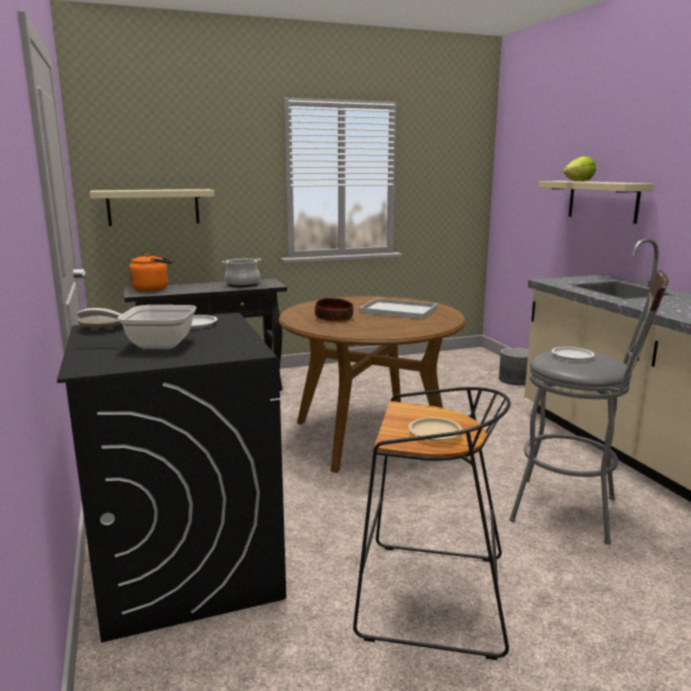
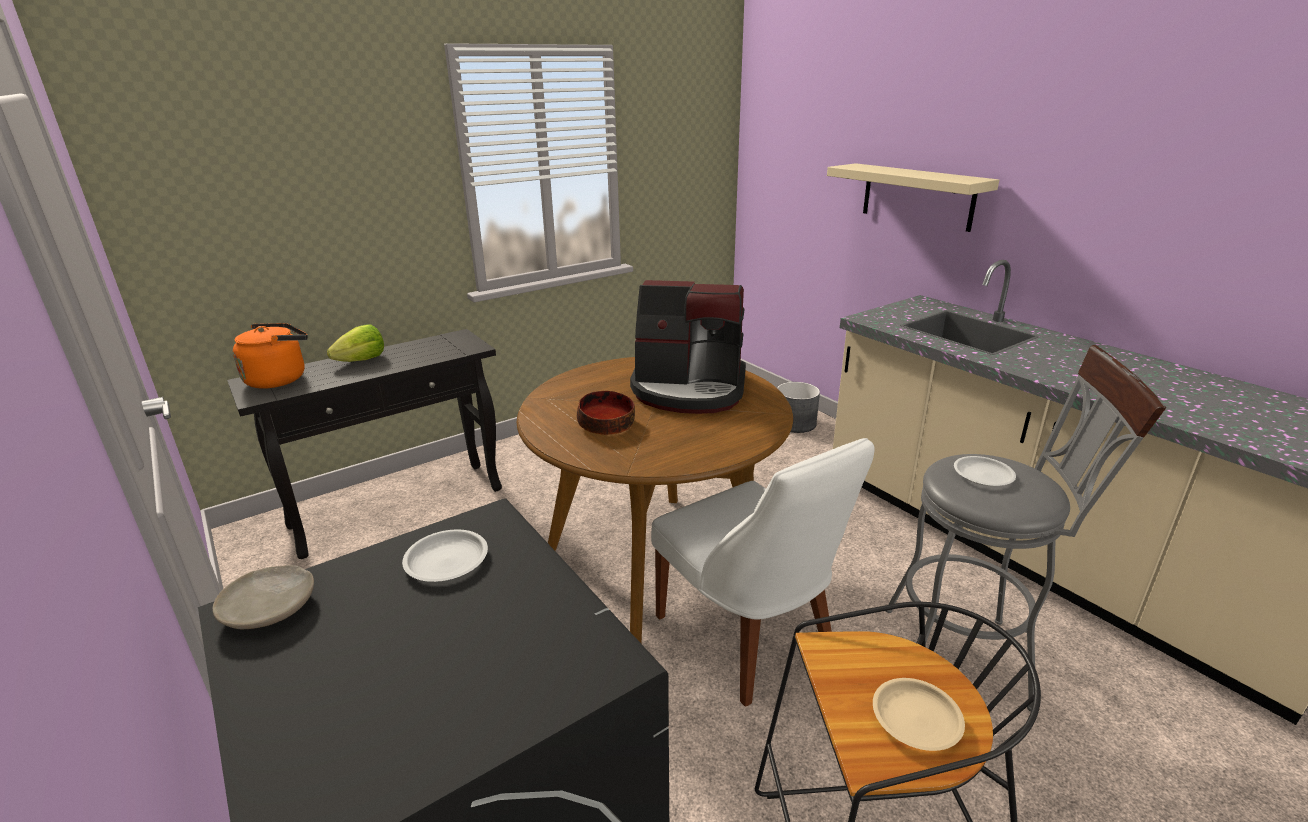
camera: 15 degrees left, 10 degrees up
(152, 344) = (400, 665): frying pan -> none
(153, 207) = (253, 240): beige shelf -> none
(242, 284) = (424, 351): cooking pot -> none
(400, 310) = (689, 389): white tray -> coffee machine
(414, 479) = (749, 639): none -> white chair
(578, 181) = (887, 170): lettuce -> lettuce (362, 360)

